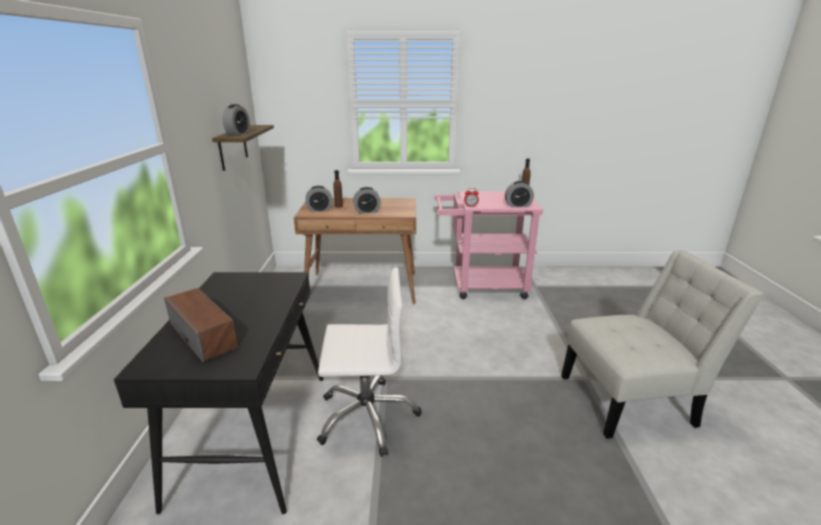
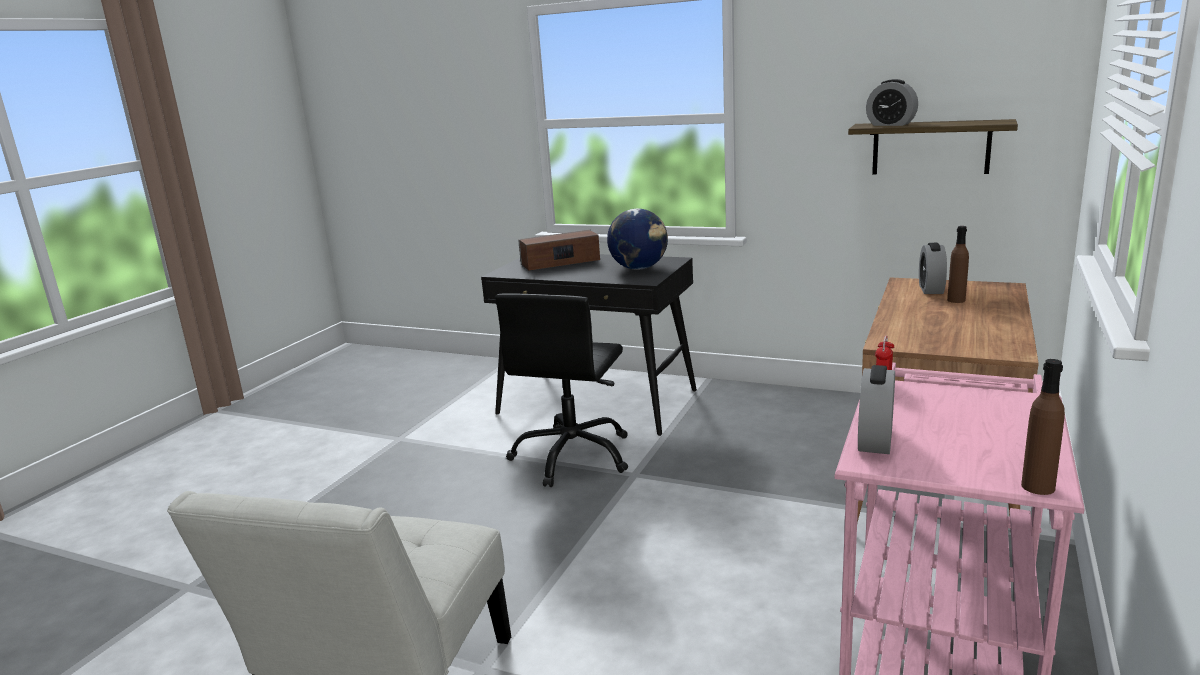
camera: 115 degrees right, 5 degrees down
(248, 287) = (639, 268): none -> globe
(367, 211) = (914, 317): alarm clock -> none
(367, 416) = (573, 456): white office chair -> black office chair

